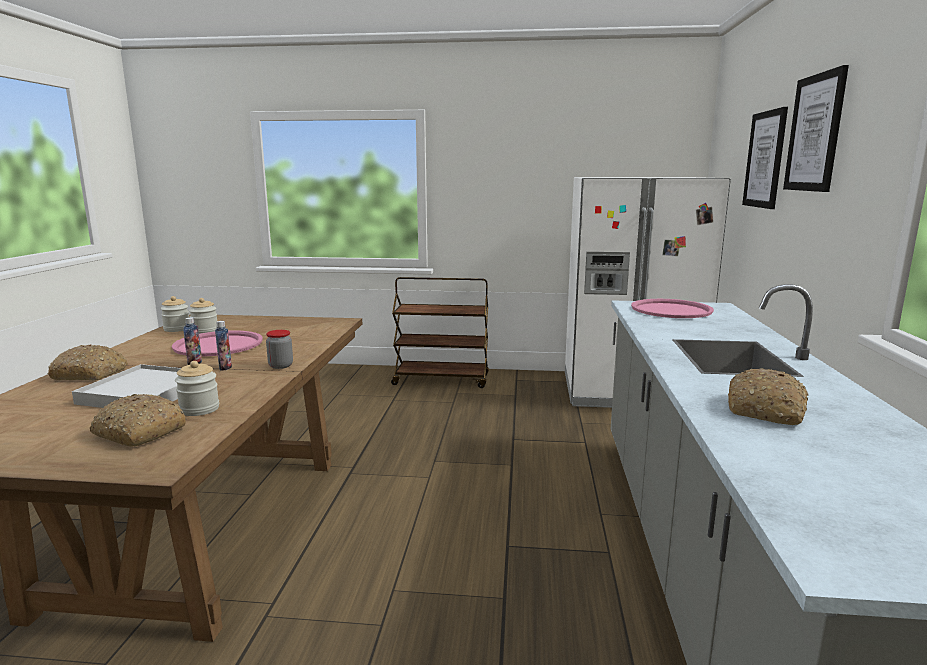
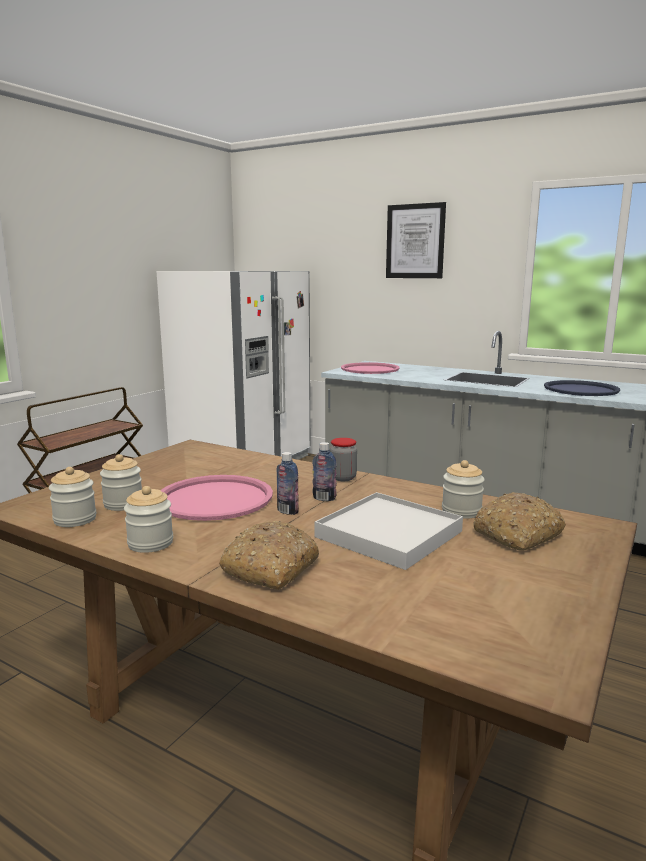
camera: 65 degrees left, 0 degrees up
(136, 347) = (150, 543): none -> jar
(765, 159) = (346, 257): picture -> none
(766, 410) = (581, 389): bread -> blue tray

